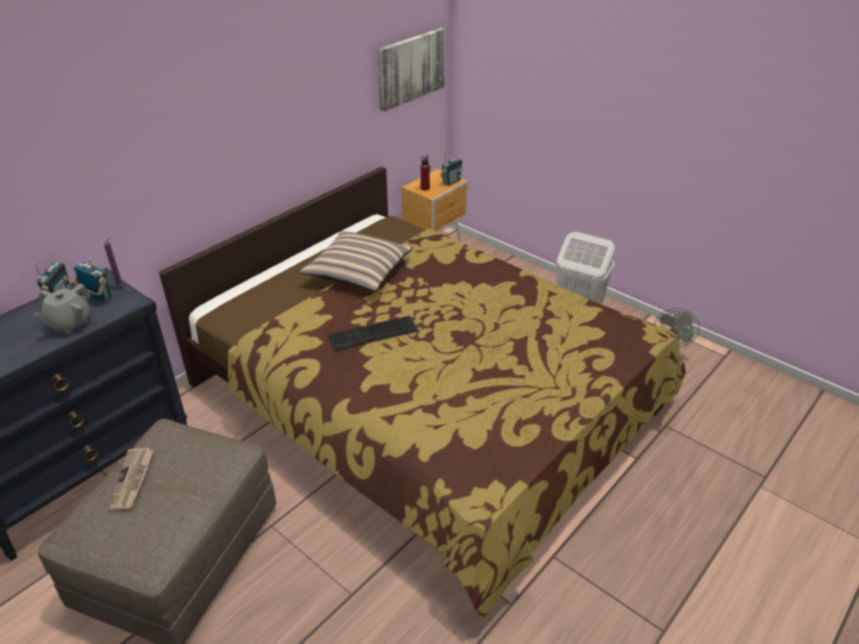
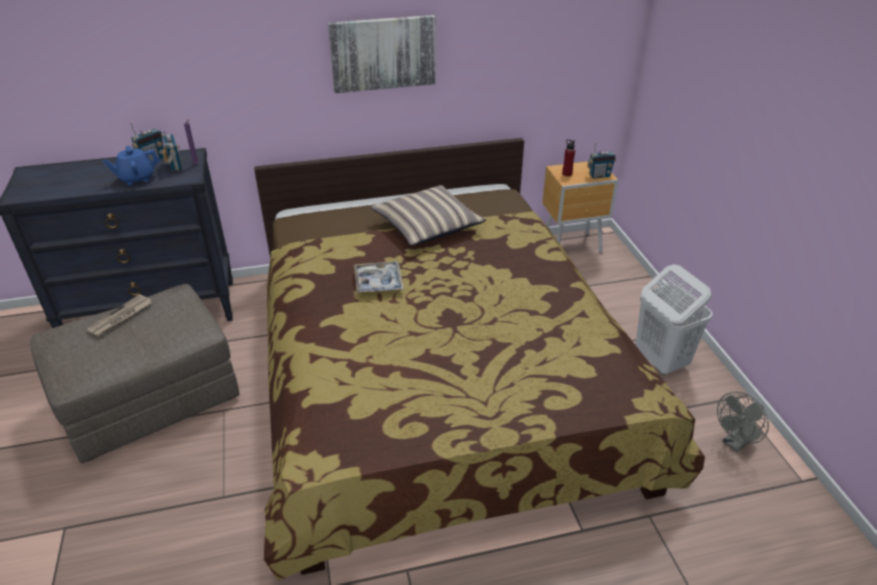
camera: 35 degrees right, 0 degrees up
(69, 324) = (137, 178): grey teapot -> blue teapot
(372, 334) = (378, 282): keyboard -> tray
(410, 68) = (579, 44): picture -> picture (383, 53)

